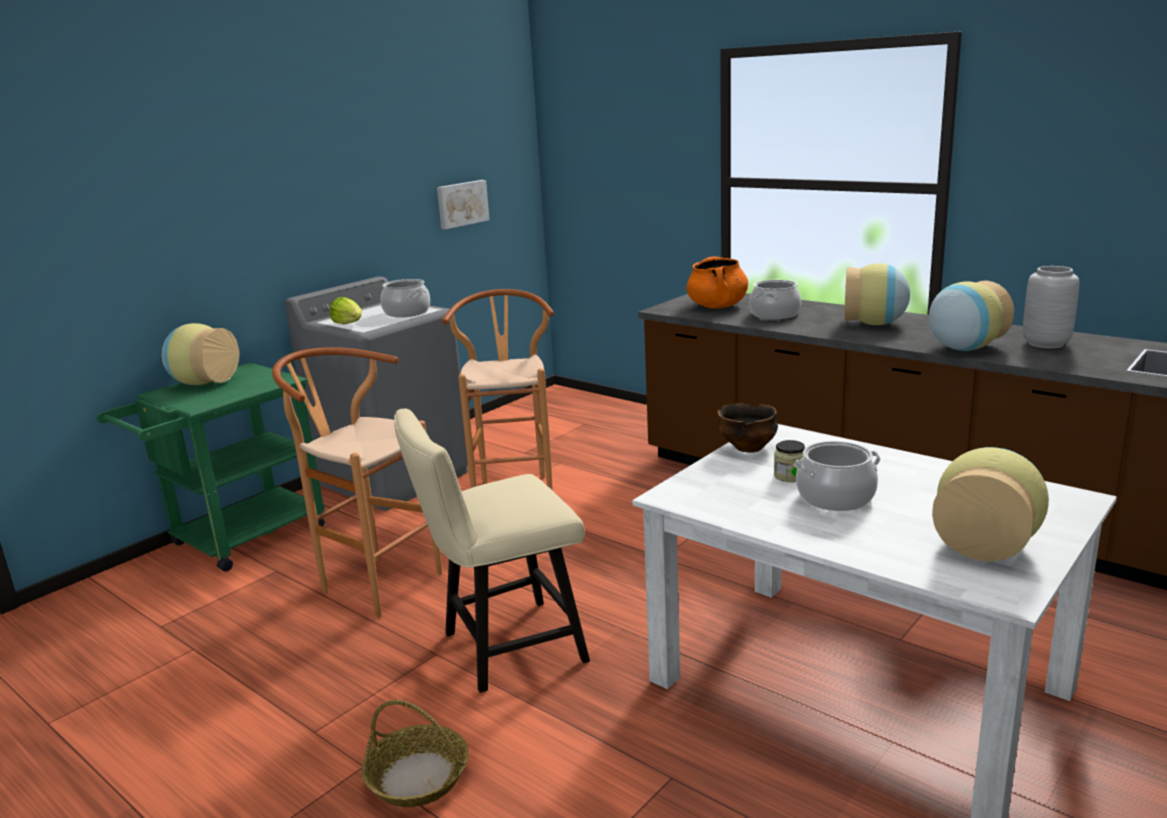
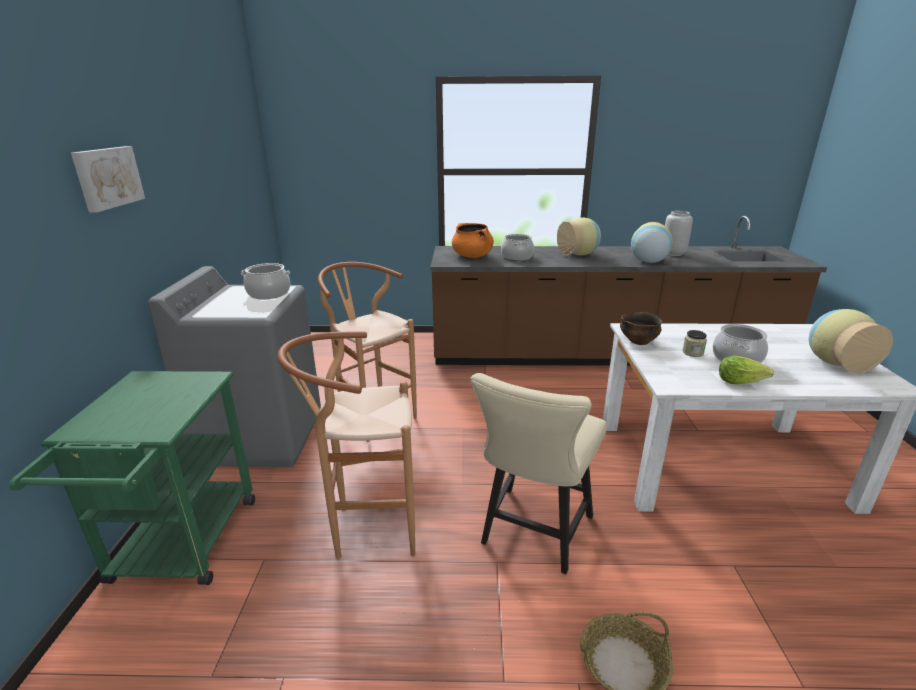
camera: 40 degrees left, 5 degrees up
(202, 383) = (114, 405): vase -> none
(349, 324) = (233, 312): lettuce -> lettuce (739, 381)
(461, 204) = (236, 196): picture -> picture (107, 177)

